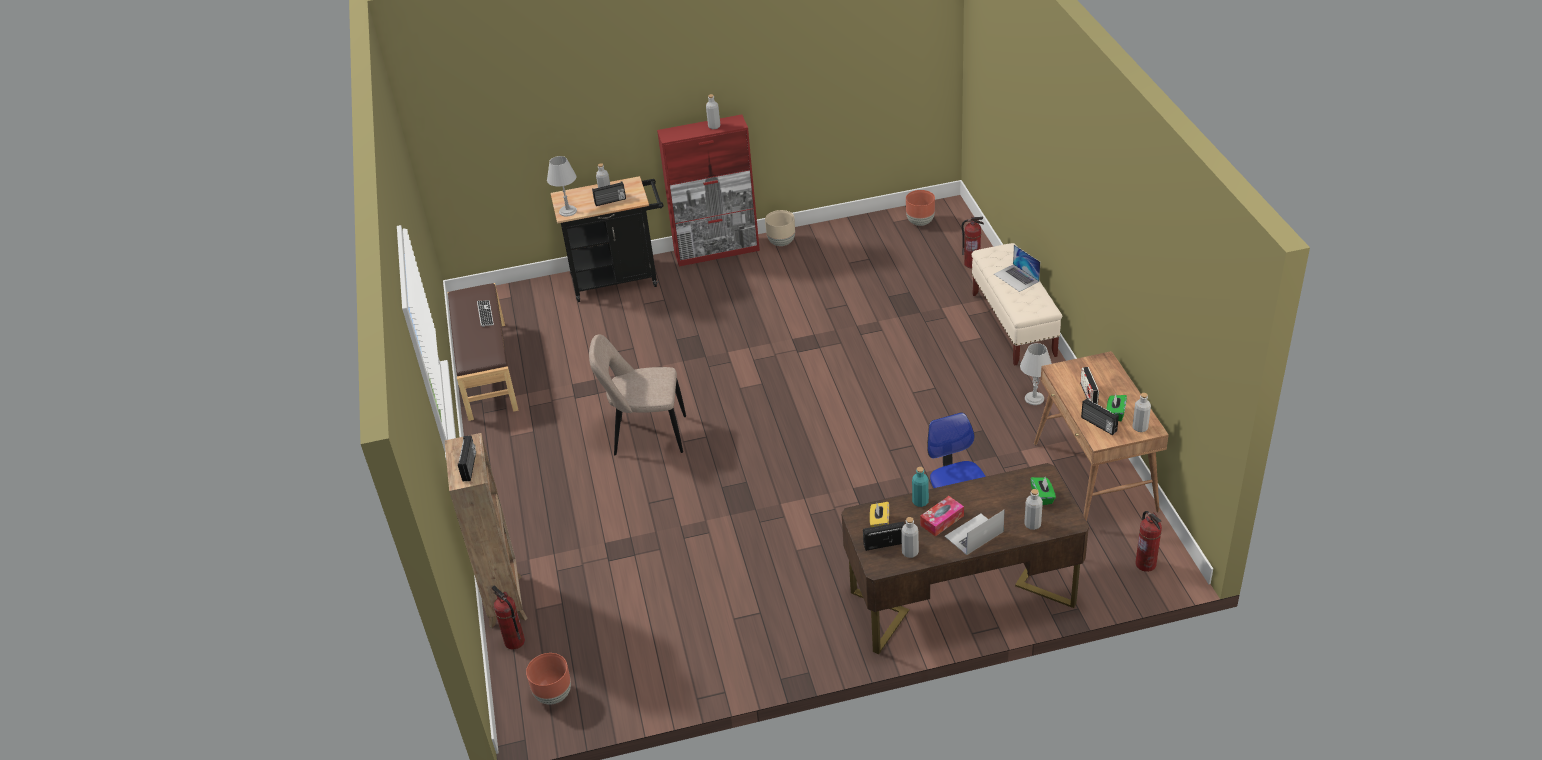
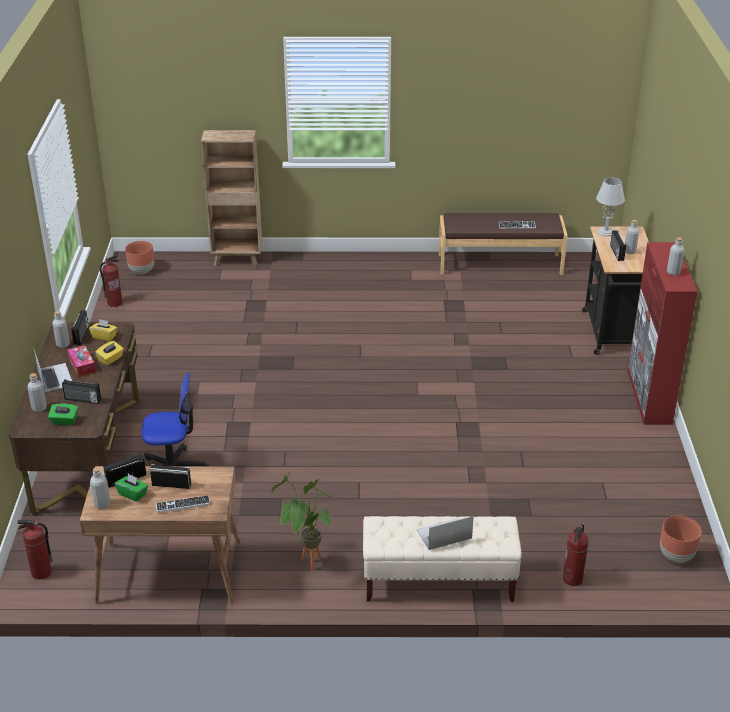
camera: 100 degrees right, 5 degrees down
(470, 466) = (221, 136): radio -> radio (82, 400)
(514, 642) = (197, 260): fire extinguisher -> fire extinguisher (115, 303)
(646, 436) = (377, 328): beige chair -> none
(782, 242) = (655, 442): beige planter -> none
(920, 502) = (111, 359): turquoise bottle -> yellow tissue box
(1034, 398) = (306, 564): grey table lamp -> potted plant
(1109, 380) = (183, 505): none -> keyboard

